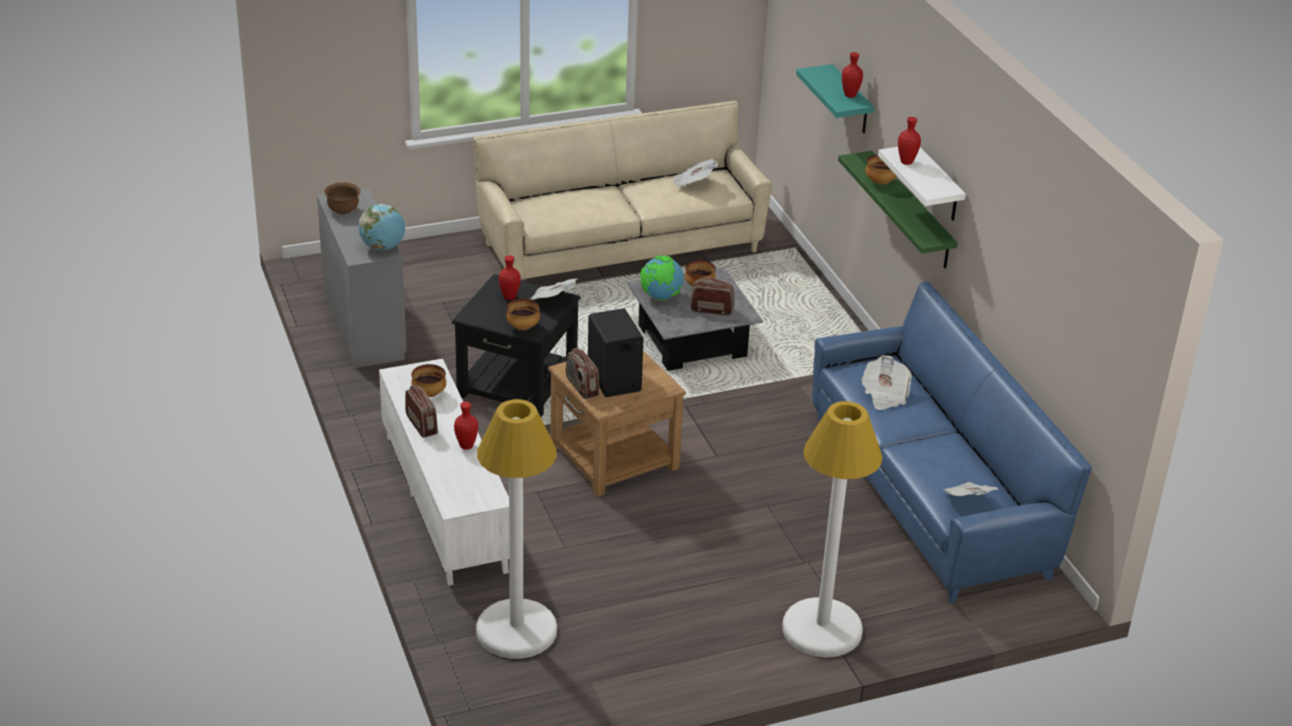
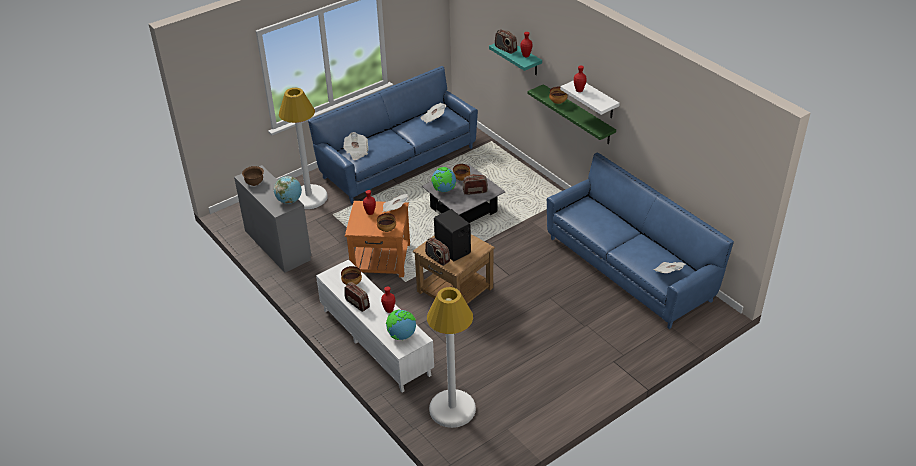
camera: 15 degrees left, 5 degrees up
(466, 487) = (401, 335): none -> globe
(517, 383) = (381, 259): black side table -> orange side table
(621, 247) = (398, 162): beige sofa -> blue sofa
(821, 79) = (505, 49): none -> radio
(822, 629) = (612, 362): white floor lamp -> white floor lamp (309, 197)
(884, 395) = (596, 221): newspaper -> newspaper (356, 152)

